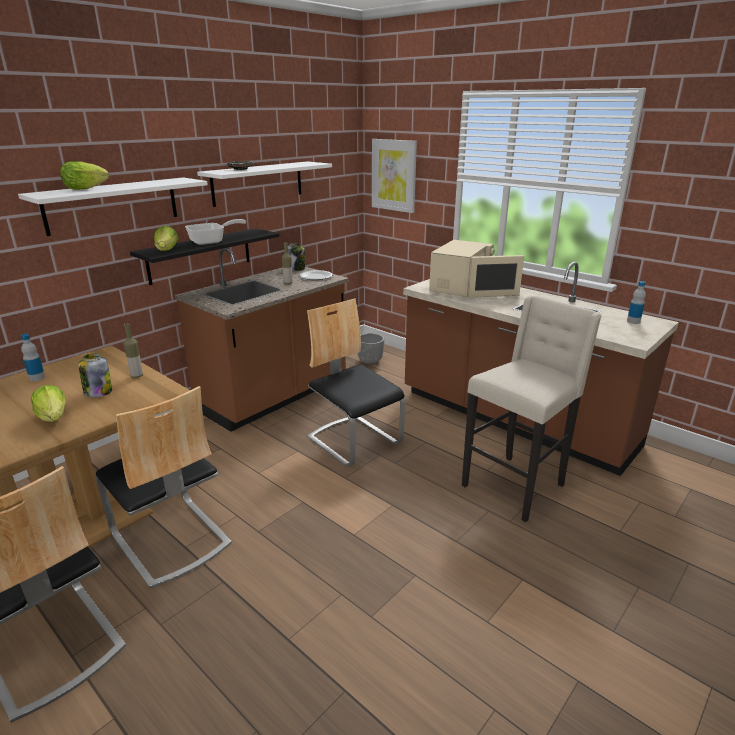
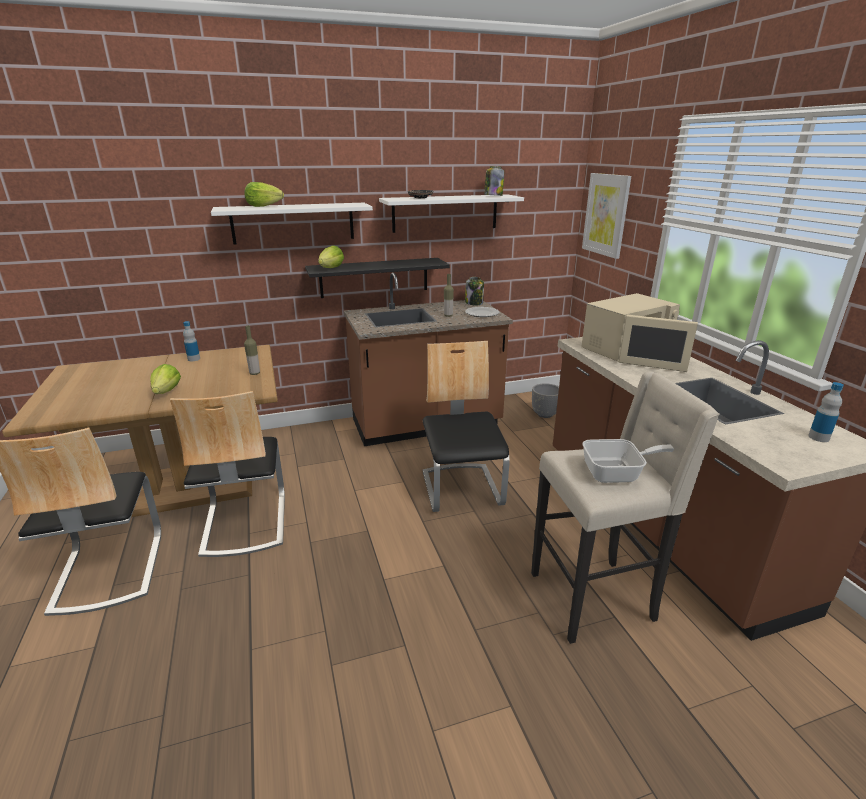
camera: 30 degrees right, 0 degrees up
(98, 392) = (215, 380): jar -> jar (493, 196)
(211, 241) = (379, 265): frying pan -> frying pan (618, 474)

